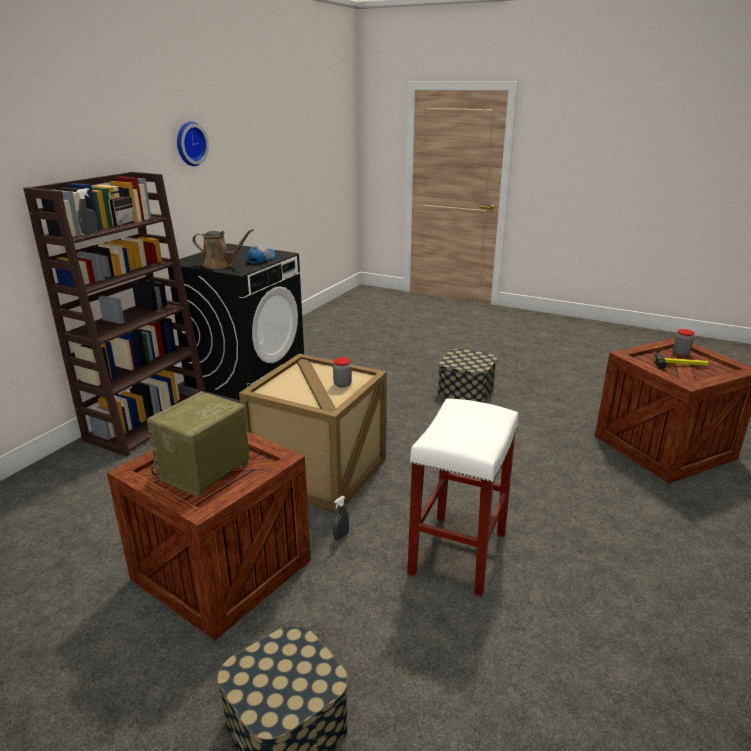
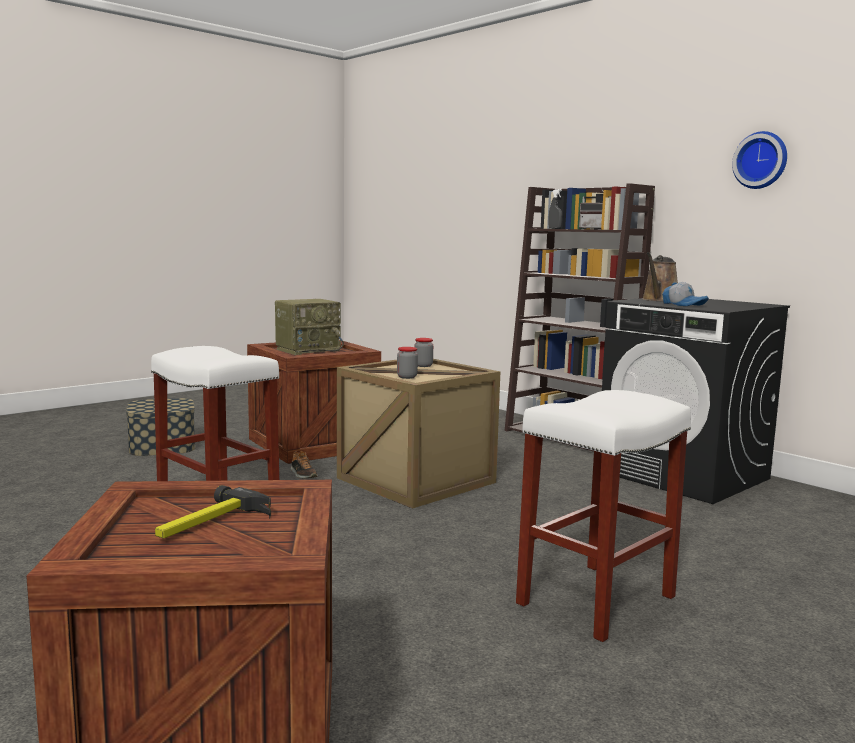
camera: 110 degrees right, 15 degrees down
(204, 472) = (308, 350): radio -> radio turned 90 degrees clockwise
(341, 536) = (303, 474): grey spray bottle -> shoe
(466, 390) = (596, 601): storage box -> white stool
(681, 353) = (250, 546): jar -> jar (423, 365)

